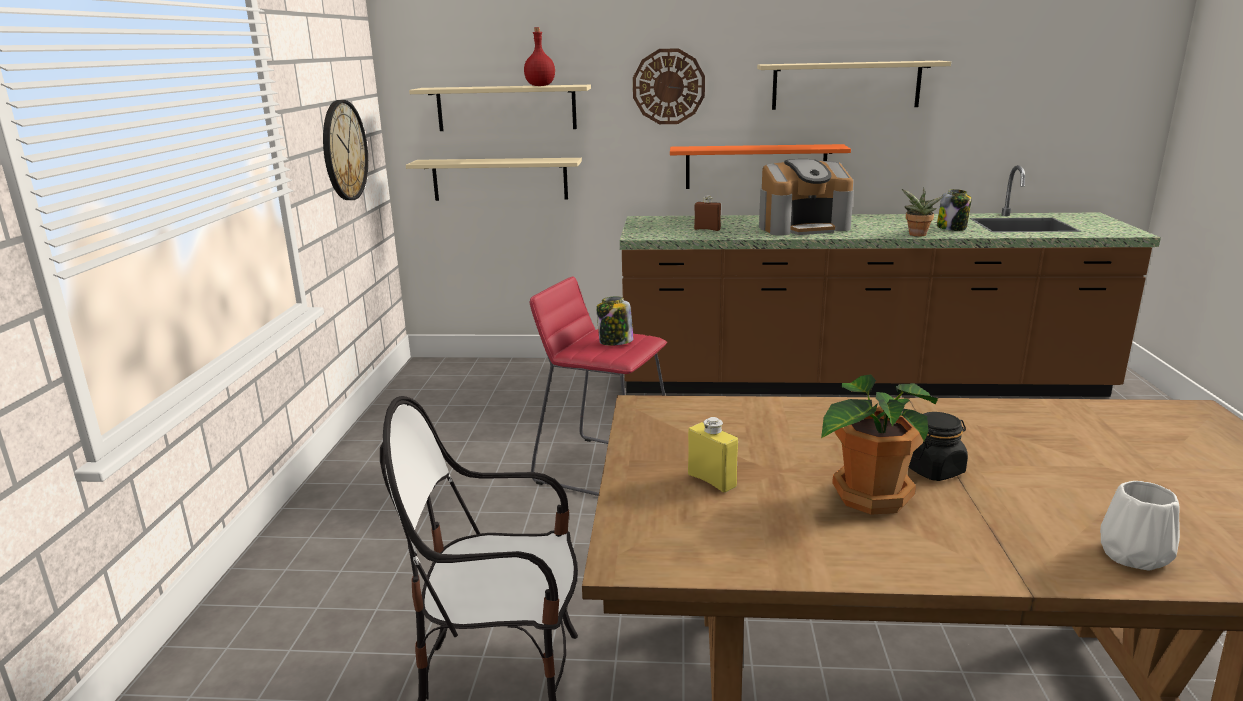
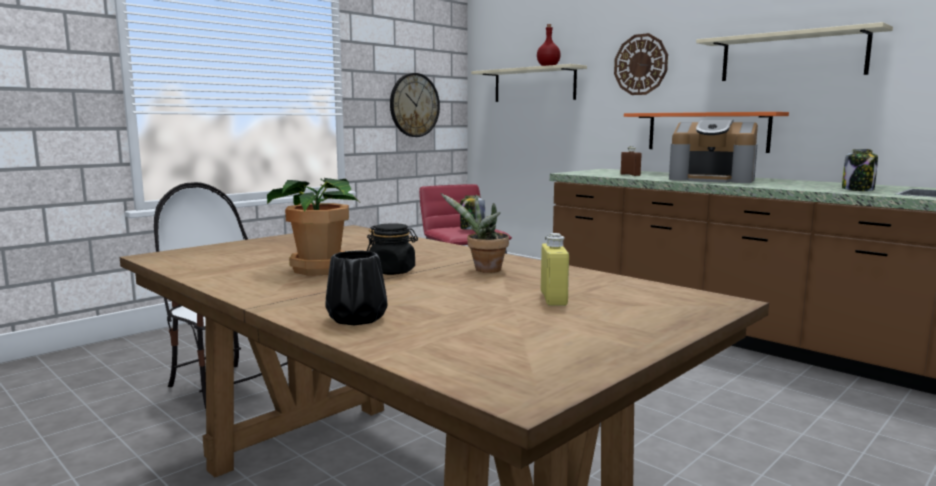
camera: 40 degrees right, 10 degrees down
(500, 179) = (526, 136): beige shelf -> none
(712, 480) = (276, 249): yellow bottle -> yellow bottle (553, 299)
(917, 235) = (799, 189): potted plant -> potted plant (484, 270)
(1134, 556) = (355, 318): white vase -> black vase

